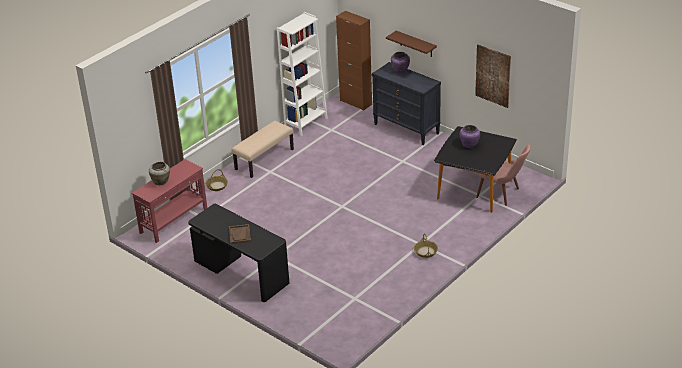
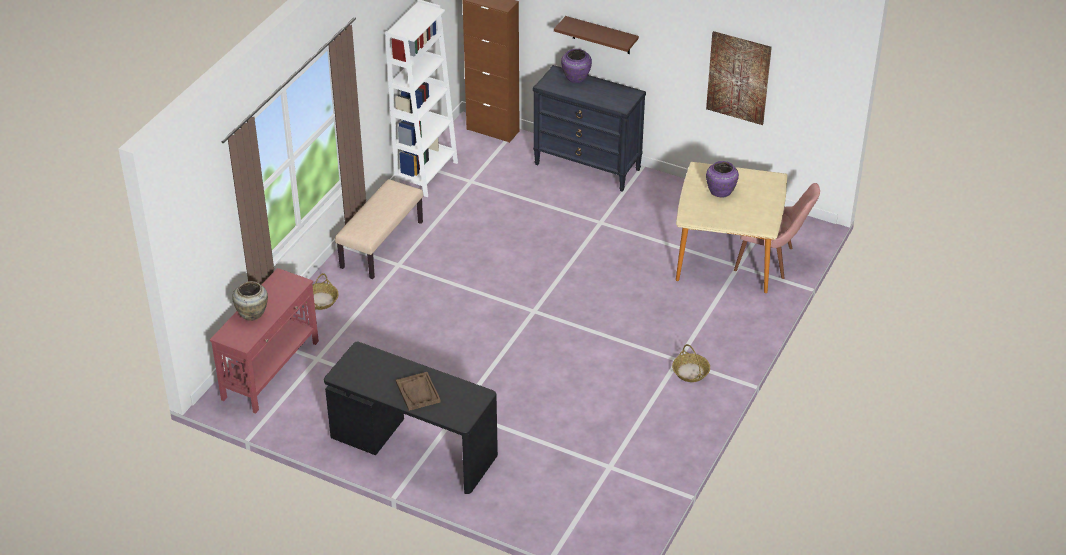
camera: 15 degrees left, 5 degrees up
(474, 190) = (726, 258): black dining table -> beige dining table

